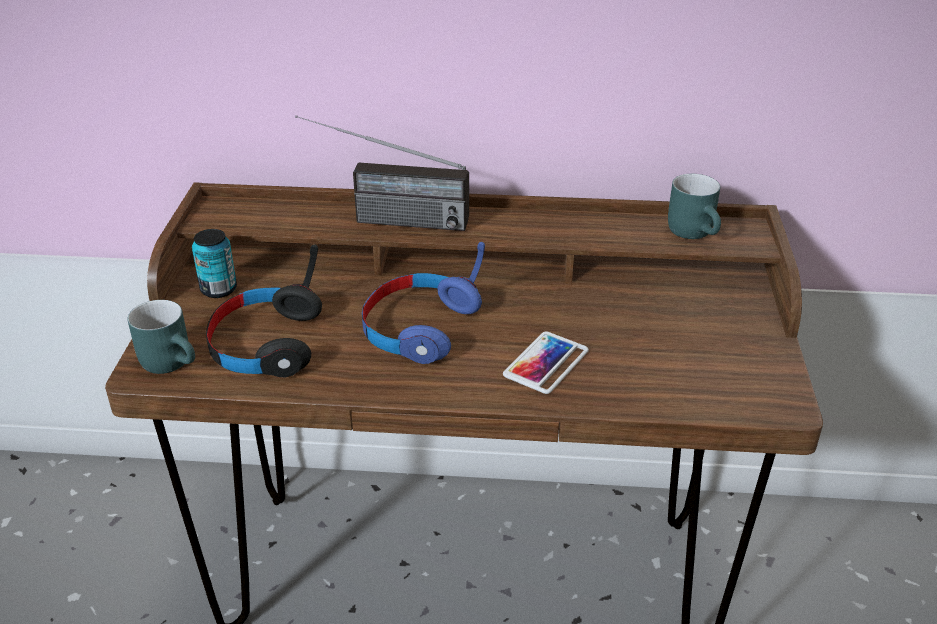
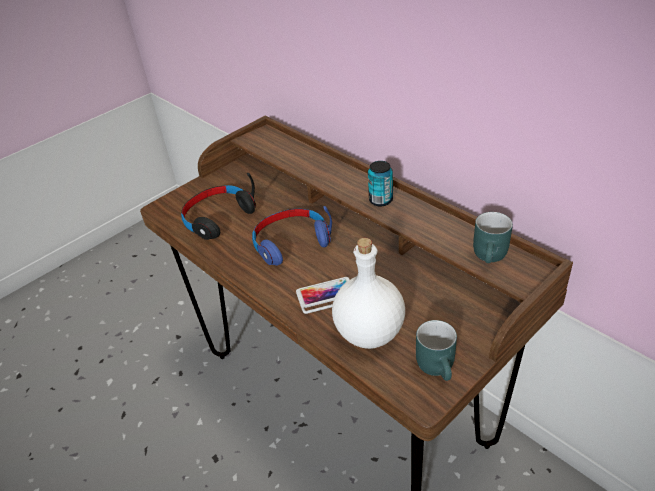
camera: 45 degrees right, 5 degrees up
(174, 362) = (176, 208): turquoise mug -> turquoise mug (439, 367)
(218, 289) = (233, 179): can -> can (381, 200)
(383, 219) = (325, 171): radio -> none
(646, 376) = (368, 333): none -> white bottle

